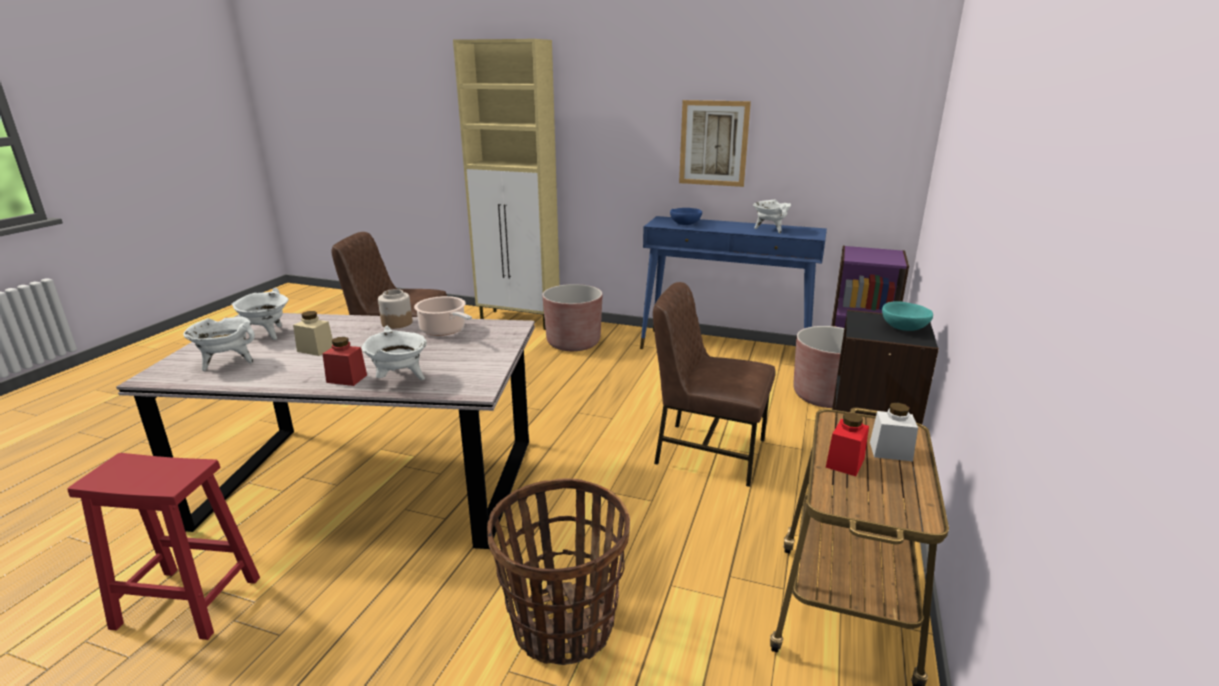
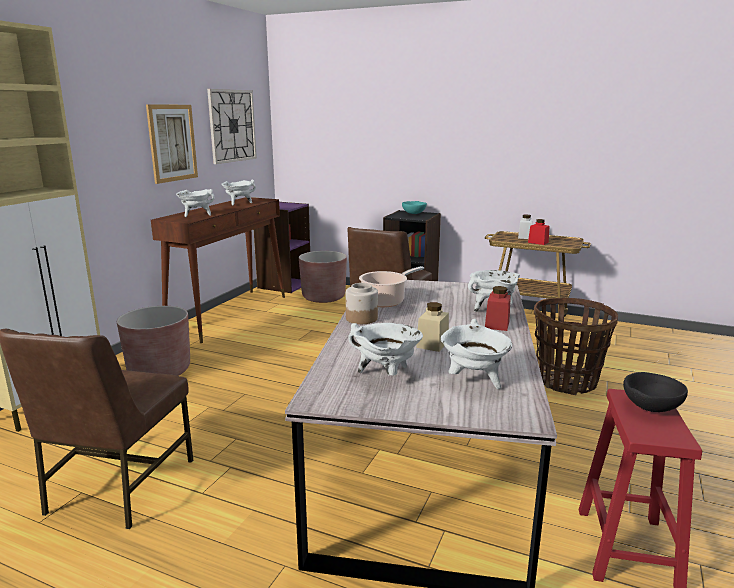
camera: 85 degrees left, 5 degrees down
(159, 477) = (651, 406): none -> black bowl
(685, 224) = (196, 215): blue bowl -> white cooking pot
(725, 349) = (229, 314): blue console table -> brown console table
(830, 131) = (232, 126): none -> wall clock

